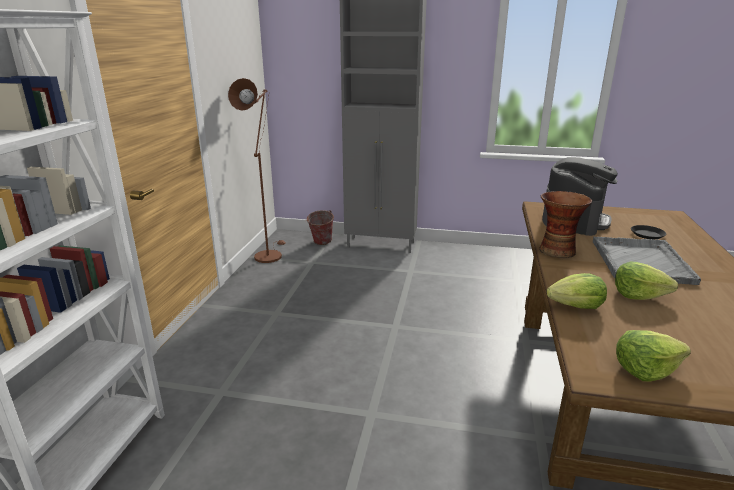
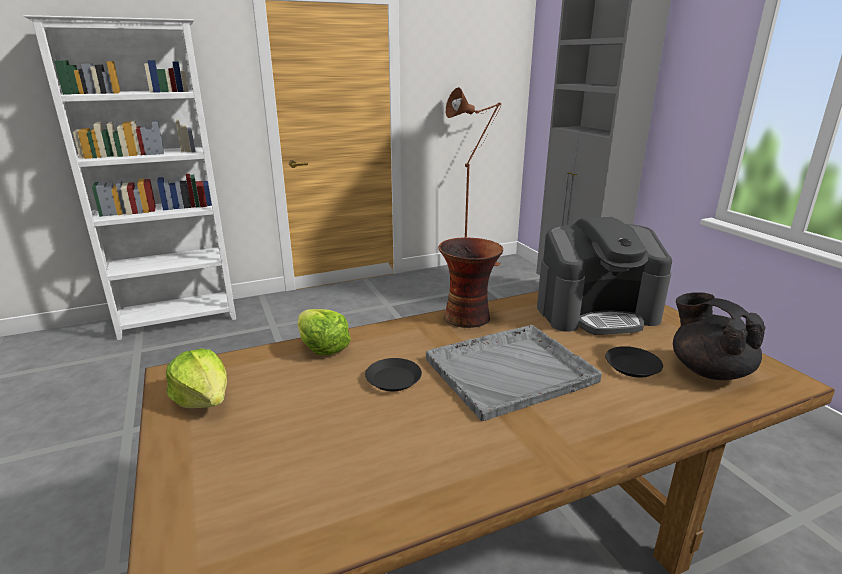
camera: 55 degrees right, 0 degrees up
(320, 243) = (525, 277): bucket -> none
(638, 294) = (393, 379): lettuce -> black plate
(658, 223) = (708, 370): none -> black teapot

